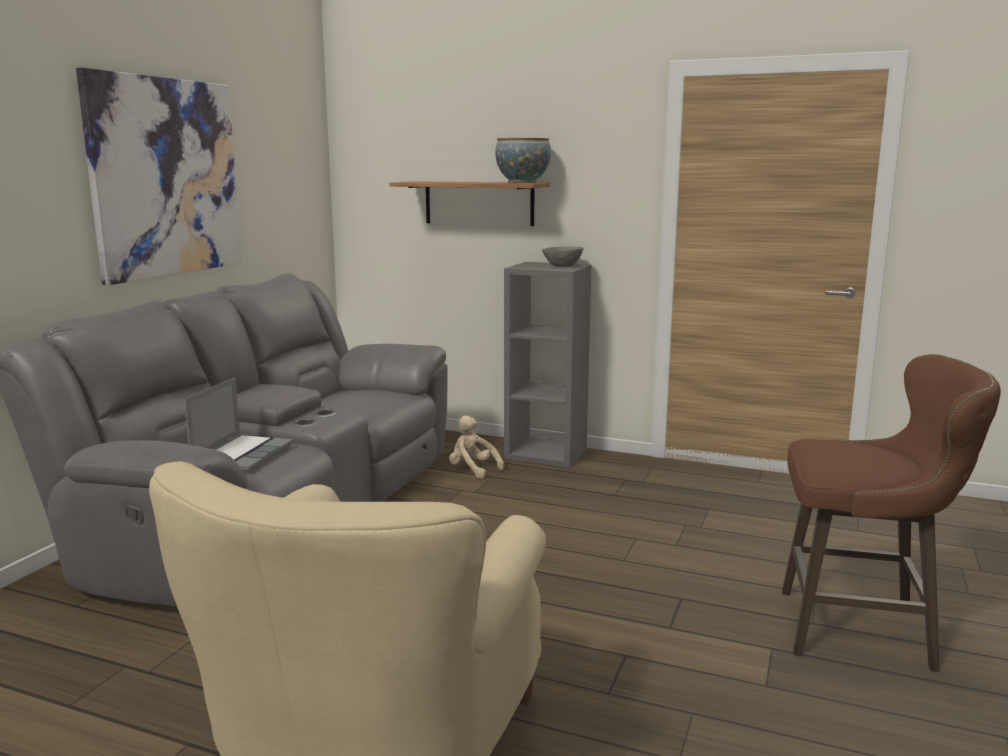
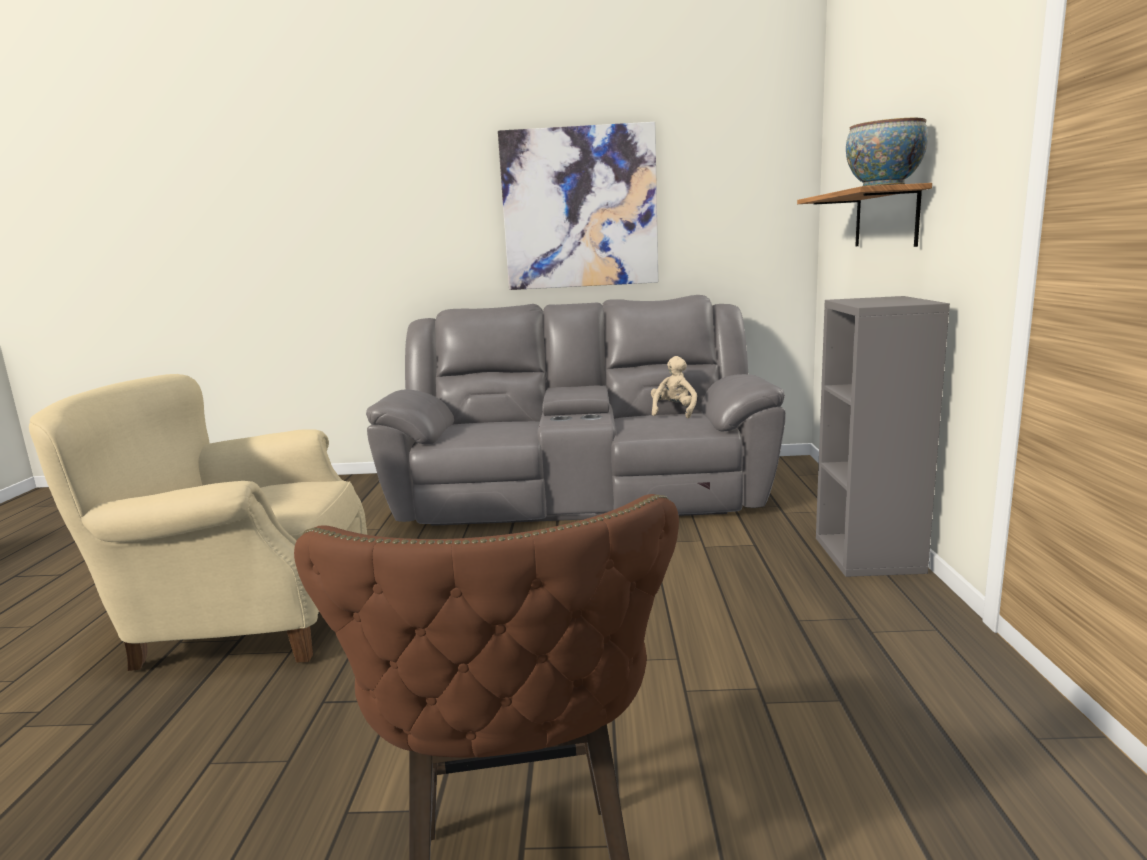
camera: 70 degrees right, 0 degrees up
(242, 455) = (492, 426): laptop -> none
(472, 470) = (760, 532): beige plush toy -> beige plush toy (674, 412)
(562, 266) = (897, 302): grey bowl -> none

